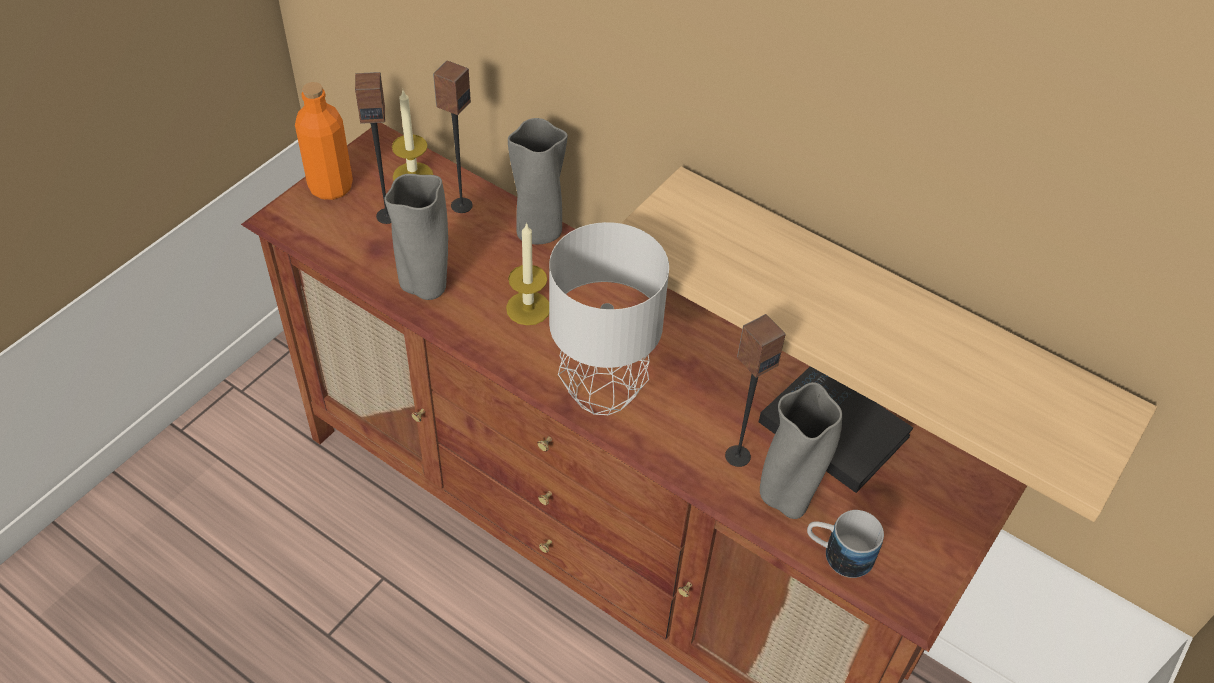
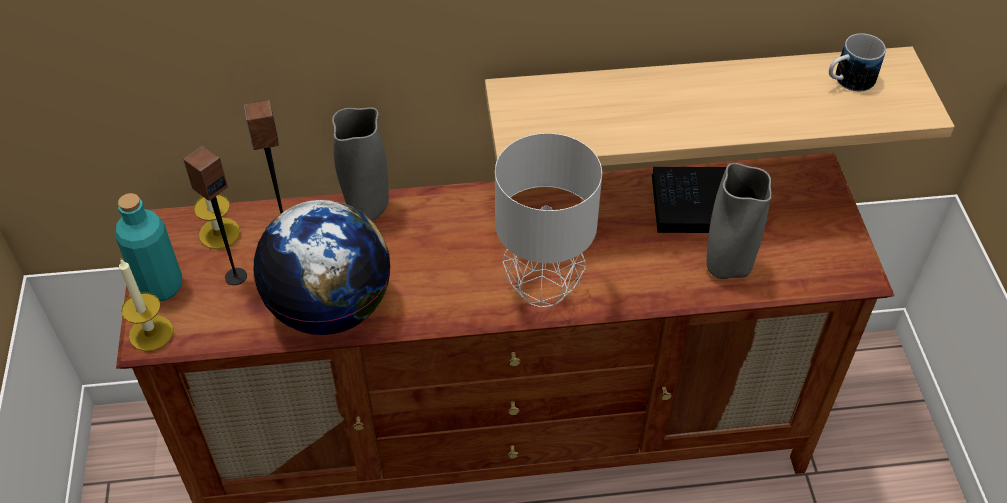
camera: 40 degrees left, 0 degrees up
(331, 187) = (160, 286): orange bottle -> turquoise bottle
(425, 287) = (331, 307): grey vase -> globe
(528, 308) = (424, 267): candle -> candle (151, 333)
(737, 455) = (670, 263): speaker -> none
(837, 554) = (791, 278): mug -> mug (847, 81)

